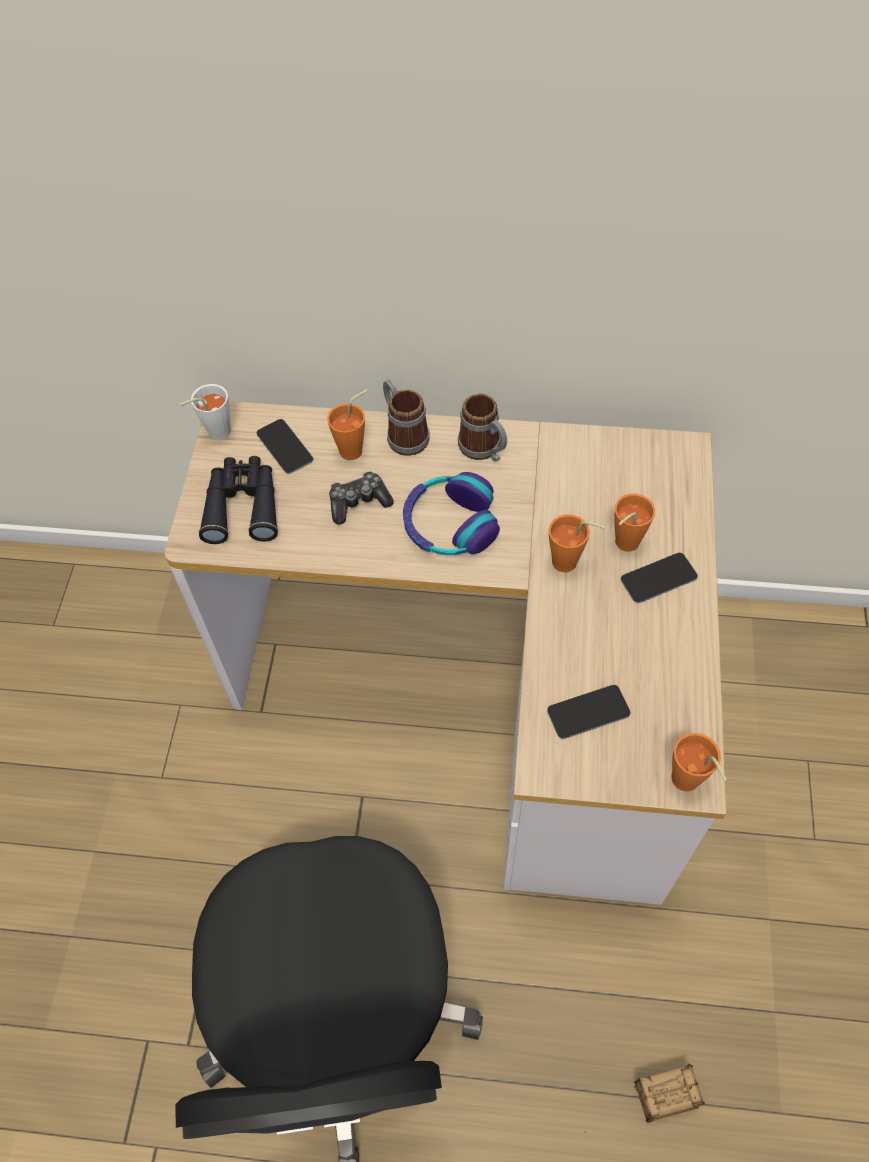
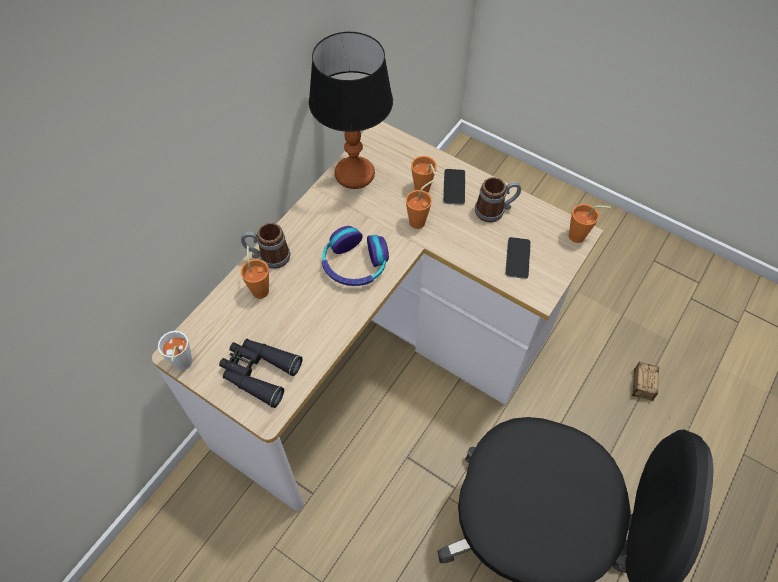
camera: 65 degrees left, 0 degrees up
(284, 447) = (228, 327): phone -> none
(359, 502) = (304, 304): game controller -> none
(484, 450) = (312, 222): mug -> mug (495, 210)
(593, 456) = (354, 174): none -> table lamp

